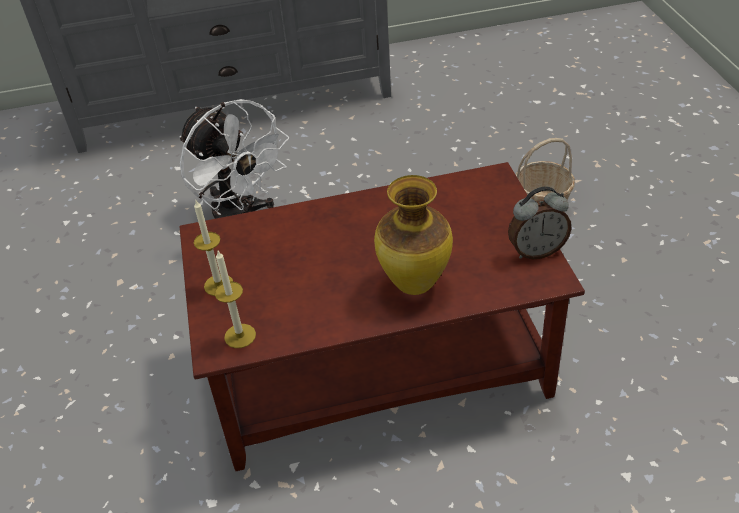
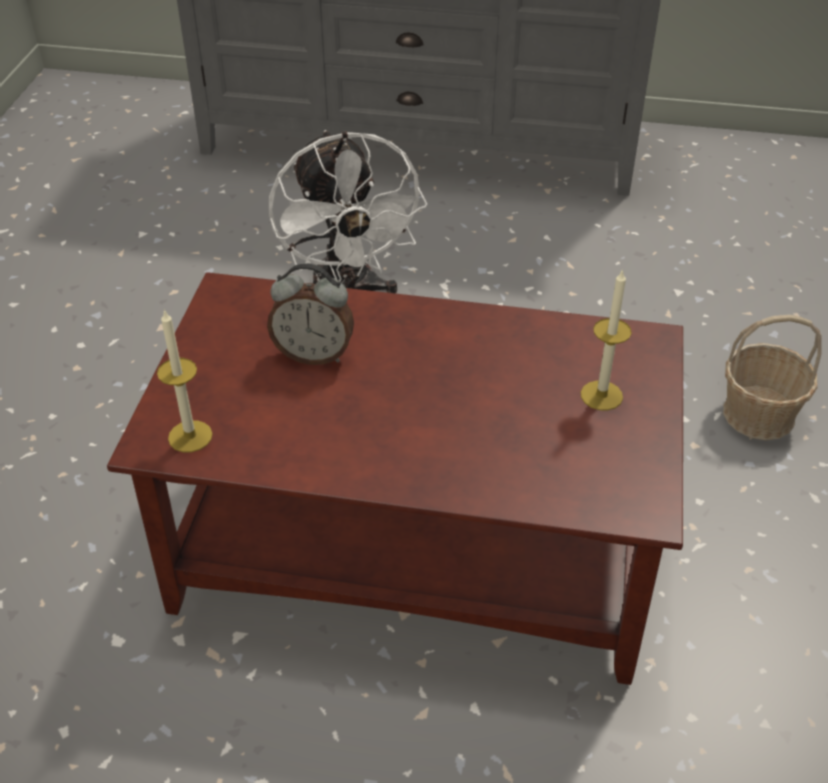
camera: 20 degrees right, 0 degrees up
(218, 285) = (205, 362): candle -> candle (601, 395)
(413, 284) = (447, 449): vase -> none
(536, 251) = (645, 463): alarm clock -> alarm clock (314, 354)

